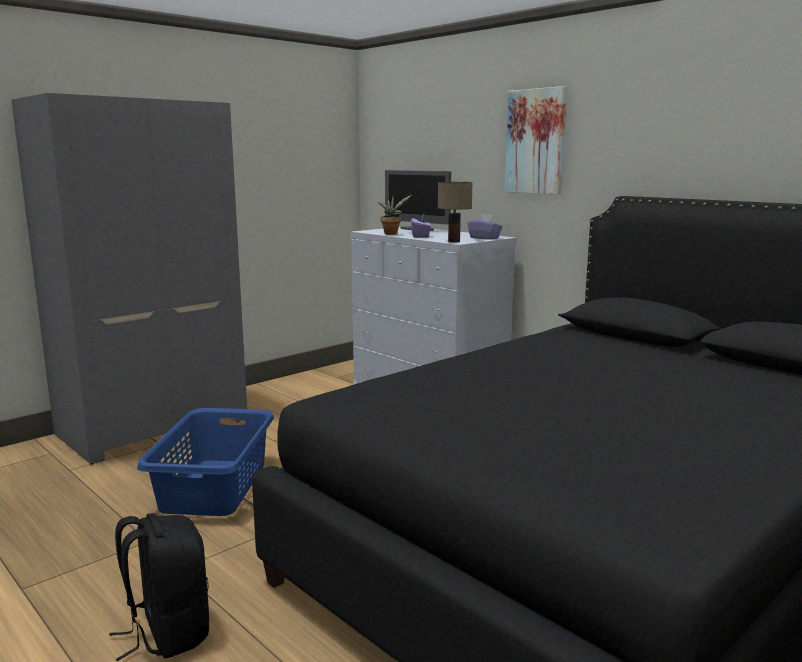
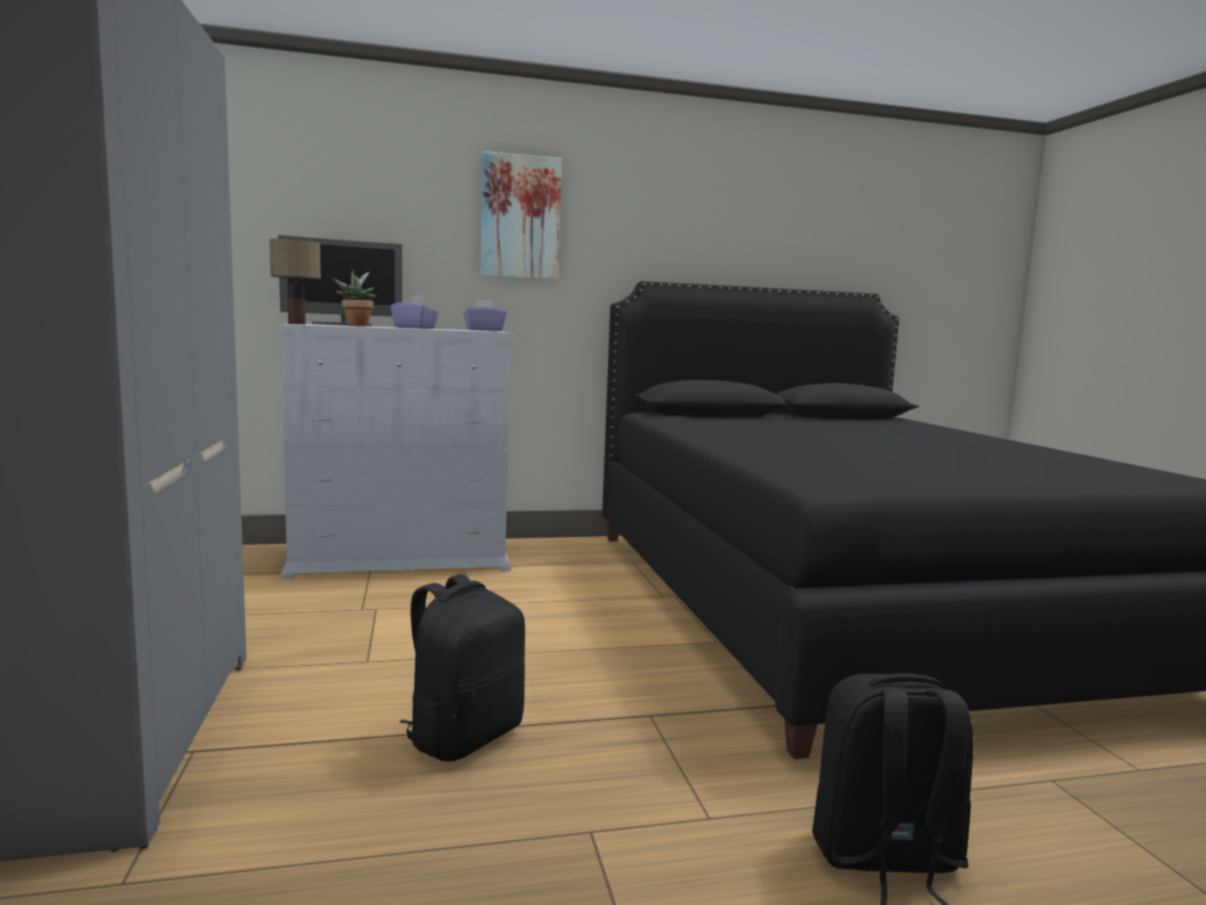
camera: 60 degrees left, 5 degrees down
(216, 486) = (464, 736): blue laundry basket -> black backpack
(453, 241) = (488, 331): table lamp -> table lamp (297, 324)

